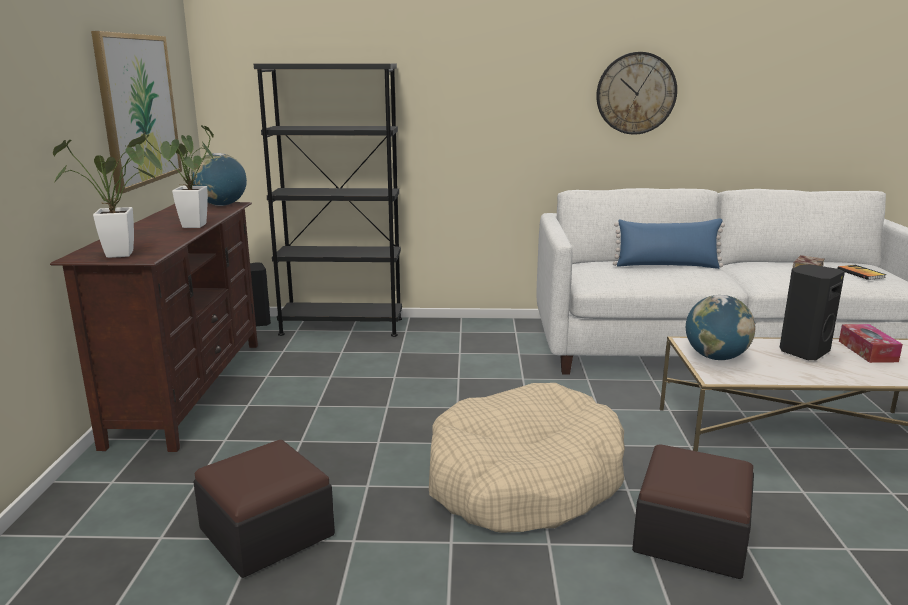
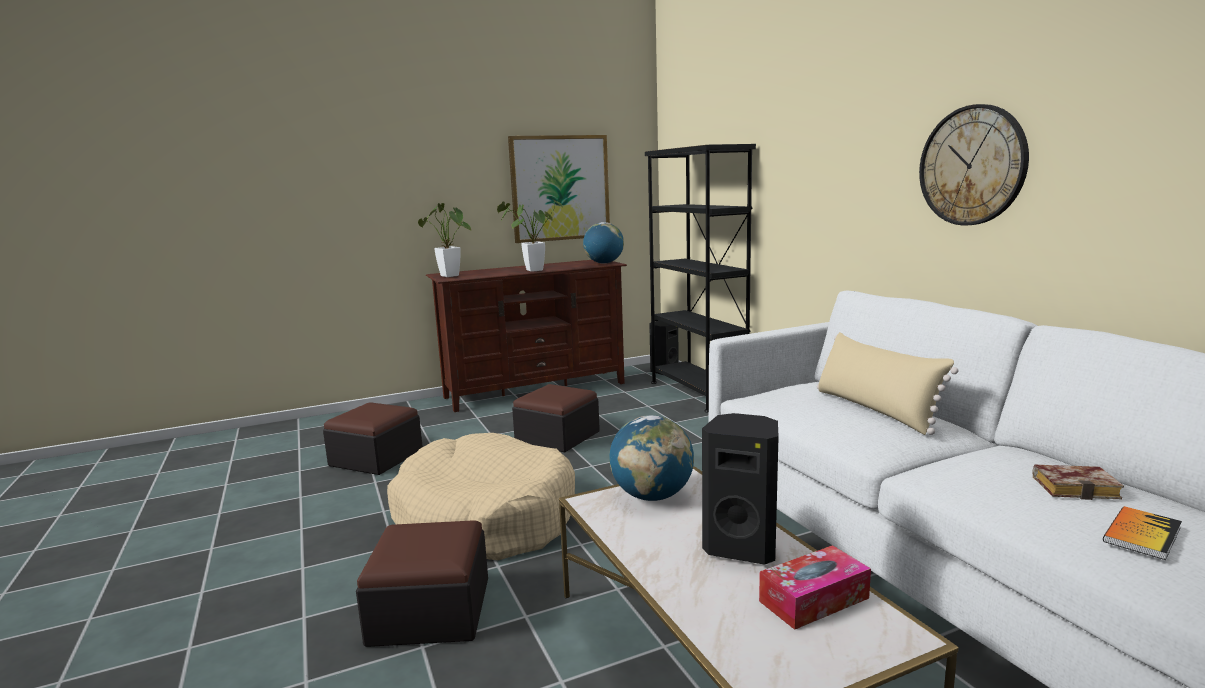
camera: 65 degrees right, 5 degrees down
(361, 407) = (557, 436): none -> ottoman
(667, 266) = (874, 410): blue pillow -> beige pillow

